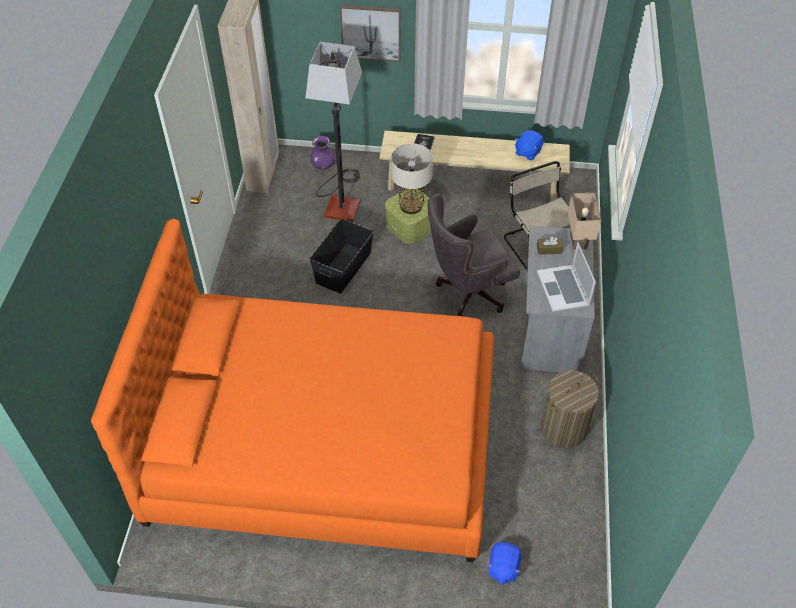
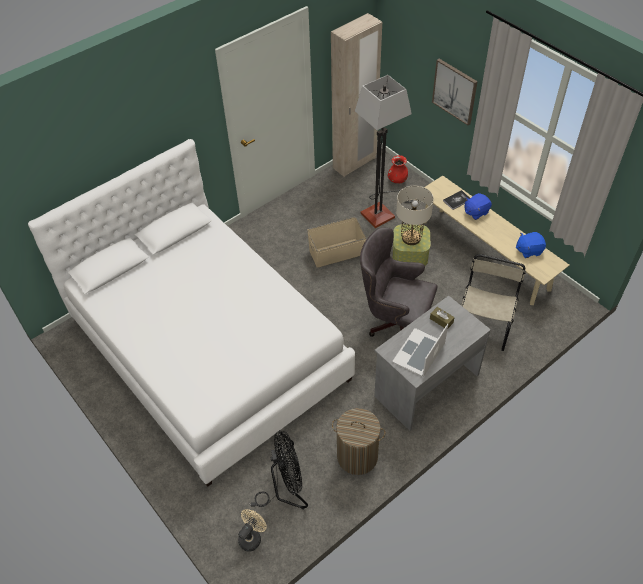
camera: 45 degrees right, 0 degrees up
(323, 165) = (397, 180): purple vase -> red vase
(324, 442) = (208, 348): orange bed -> white bed
(344, 267) = (337, 253): black storage box -> beige storage box
(503, 568) = (220, 506): blue plush toy -> blue plush toy (476, 212)
(533, 501) = (284, 483): none -> black fan
(559, 568) = (252, 537): none -> beige fan
(577, 240) = (469, 328): beige table lamp -> none

